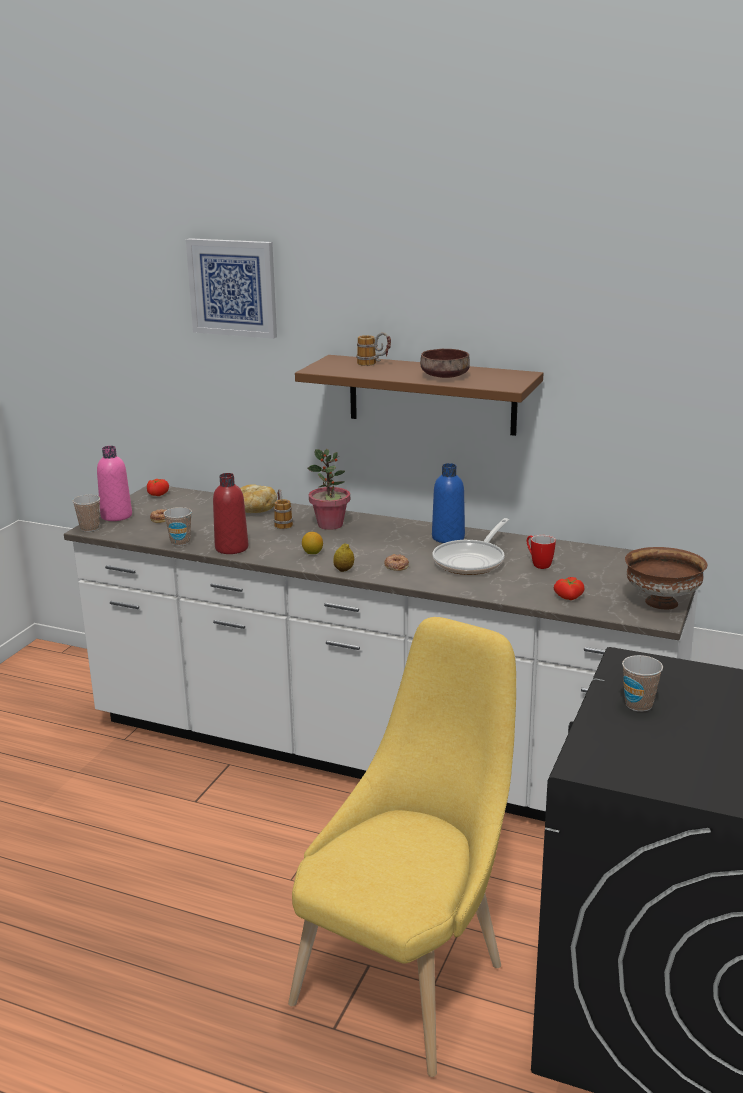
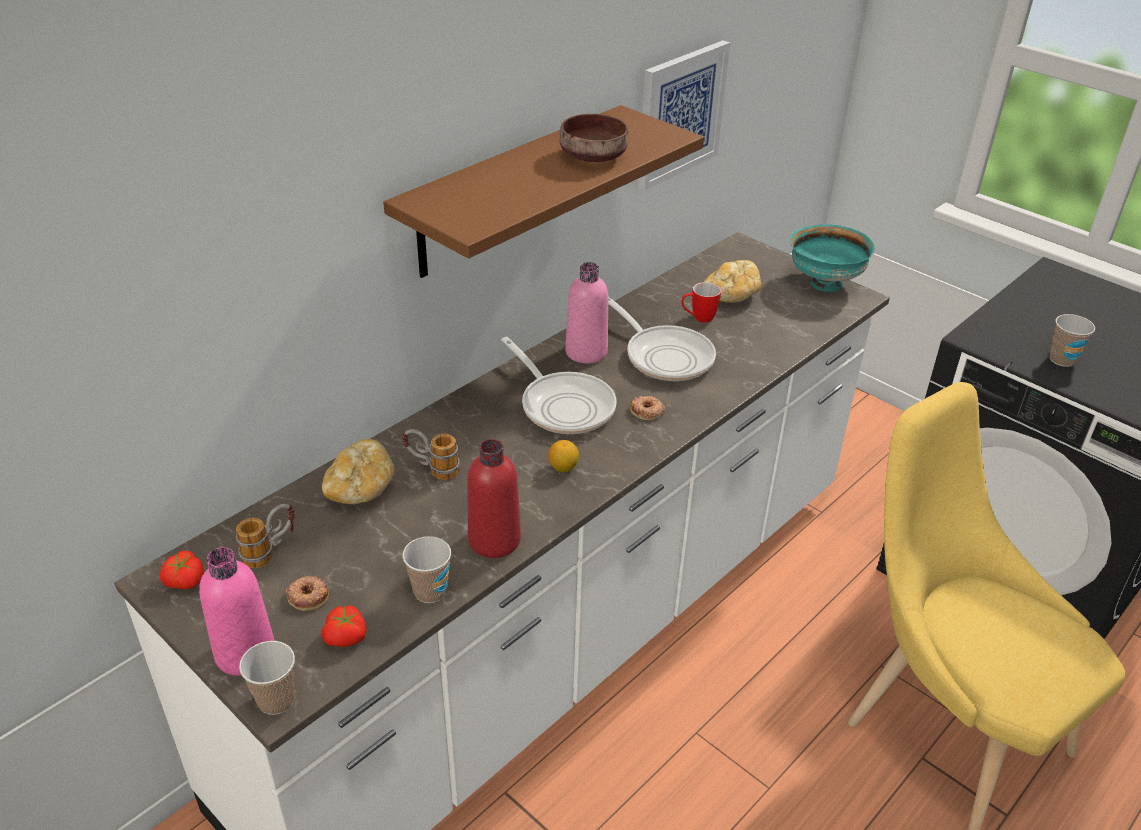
camera: 70 degrees left, 15 degrees up
(233, 287) = (214, 159): picture -> picture (680, 114)
(330, 525) = (476, 429): potted plant -> none
(344, 570) = (635, 455): lemon -> none
(374, 364) = (483, 183): mug -> mug (271, 551)
(378, 542) = (563, 405): none -> frying pan
(448, 537) = (586, 352): blue bottle -> pink bottle
(569, 598) = (791, 327): tomato -> tomato (347, 637)
(588, 570) = (731, 296): none -> bread
(661, 602) = (824, 284): brown bowl -> turquoise bowl

